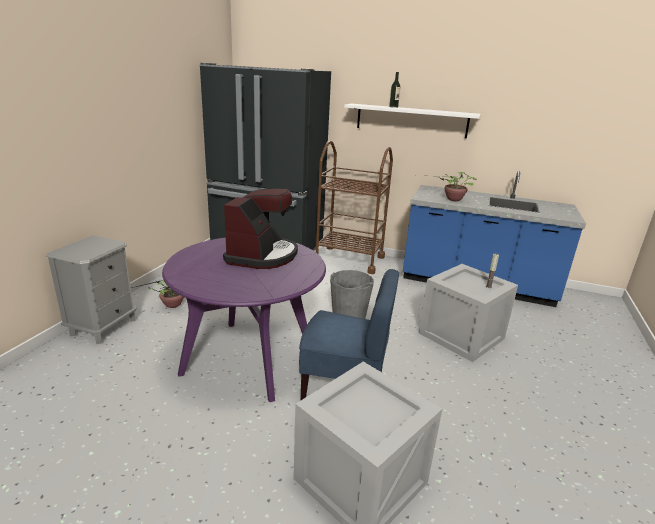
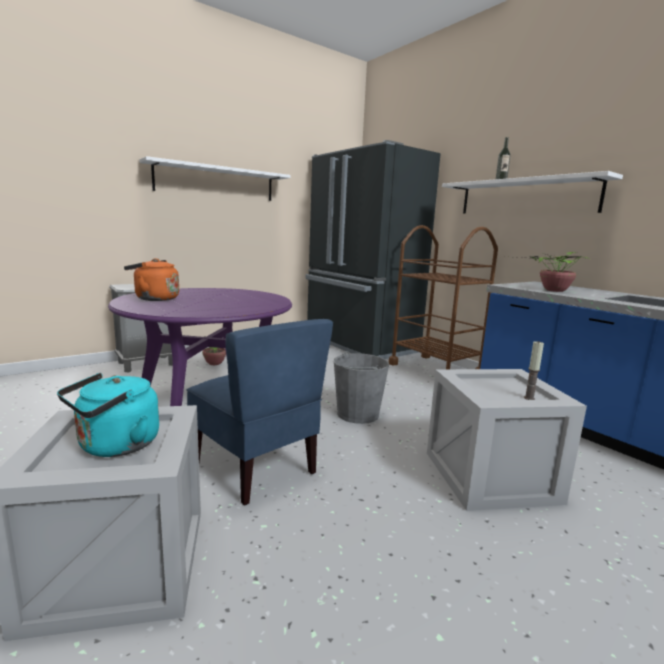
camera: 35 degrees right, 10 degrees down
(124, 108) = (216, 182): none -> white shelf
(207, 275) = (154, 299): none -> orange kettle
(262, 255) = (232, 298): coffee machine -> none
(373, 409) = (115, 446): none -> turquoise kettle

